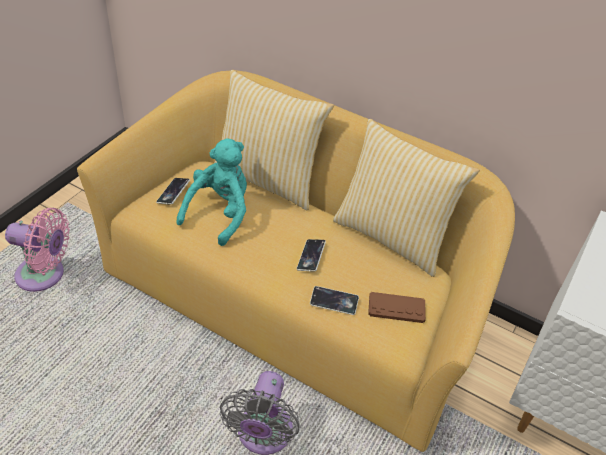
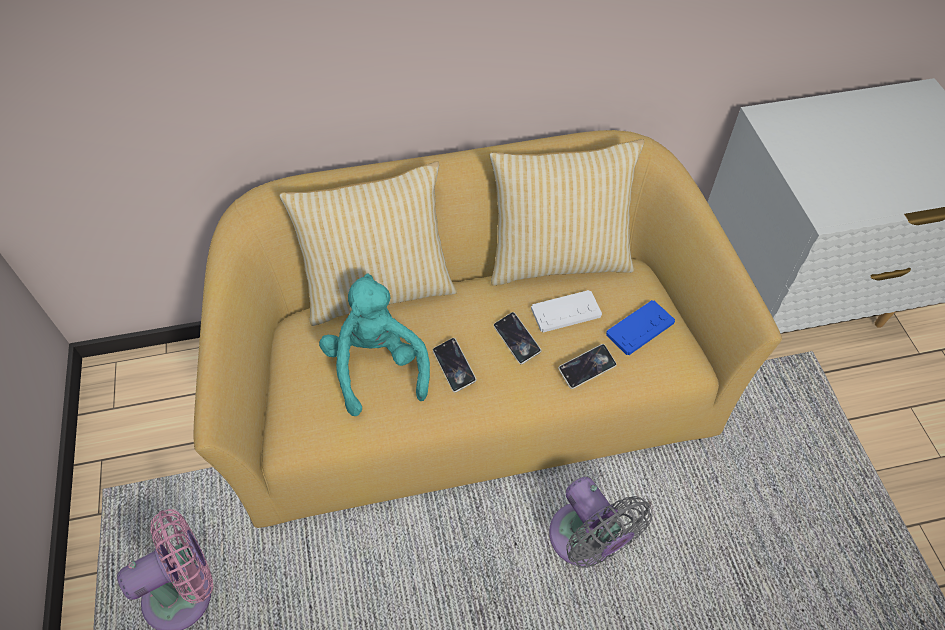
camera: 40 degrees left, 10 degrees up
(173, 193) = (302, 384): phone -> phone (454, 366)
(359, 265) = (566, 312): none -> white game controller
(396, 308) = (640, 328): brown game controller -> blue game controller

